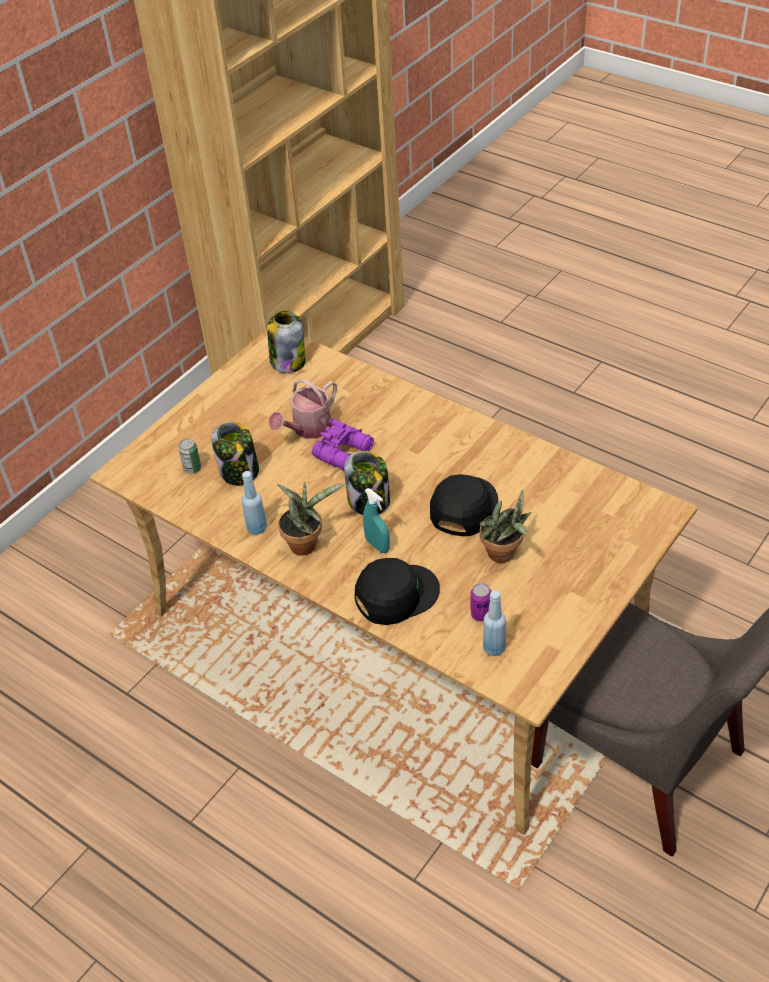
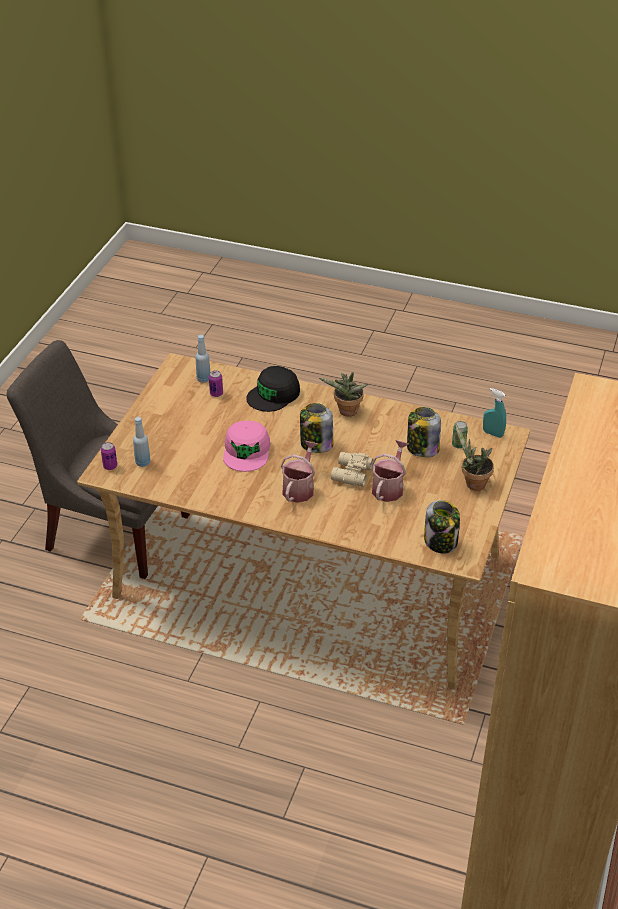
camera: 160 degrees right, 5 degrees down
(257, 528) = (386, 416): blue bottle -> blue bottle (143, 462)
(345, 452) = (350, 474): purple binoculars -> beige binoculars
(377, 545) = (298, 419): turquoise spray bottle -> turquoise spray bottle (492, 433)
(414, 446) = (299, 488): none -> watering can
(463, 507) = (247, 451): black cap -> pink cap
(504, 555) = (209, 427): potted plant -> potted plant (472, 483)
(651, 518) = (110, 466): none -> can

